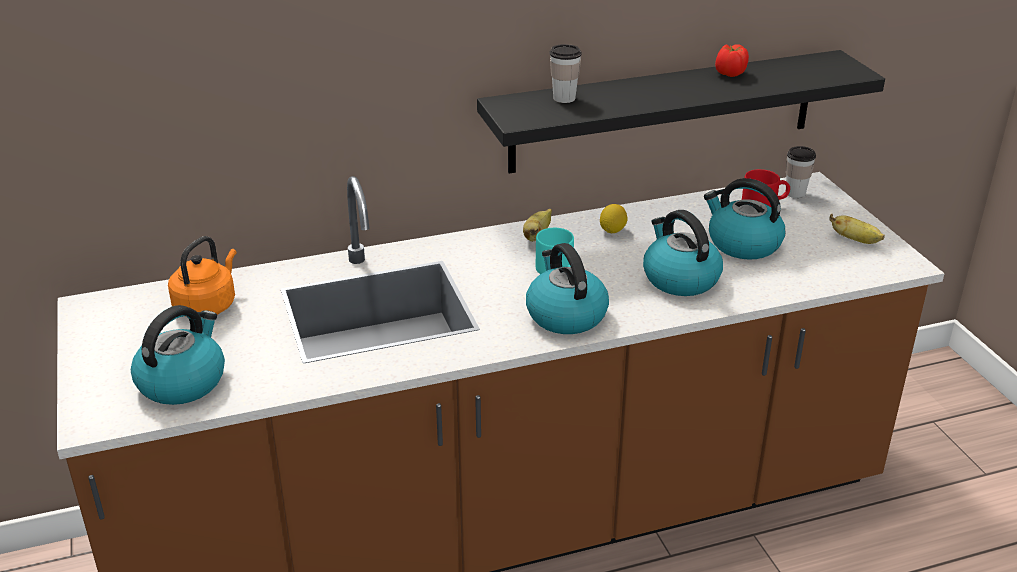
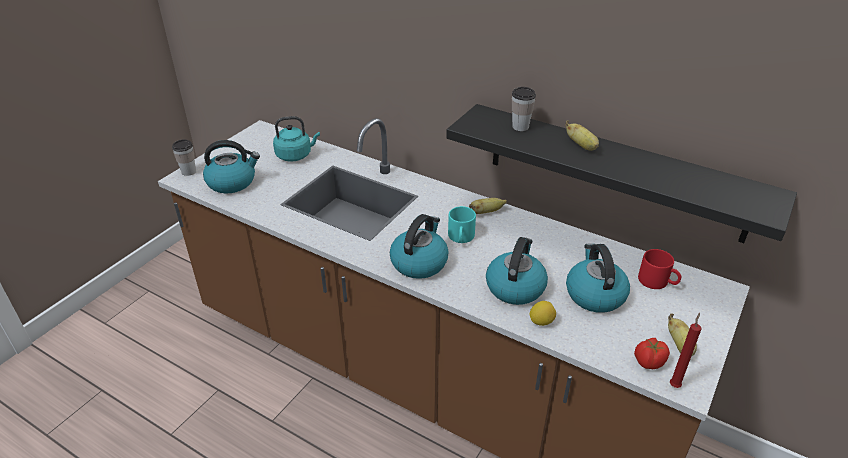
camera: 50 degrees right, 5 degrees up
(207, 305) = (296, 155): orange kettle -> turquoise kettle
(612, 230) = (531, 235): lemon -> lemon (541, 321)
(646, 89) = (582, 146): none -> banana
(729, 73) = (662, 165): tomato -> tomato (648, 362)
(795, 193) = (698, 288): cup -> cup (189, 171)
(897, 268) = (675, 385): none -> red candle

